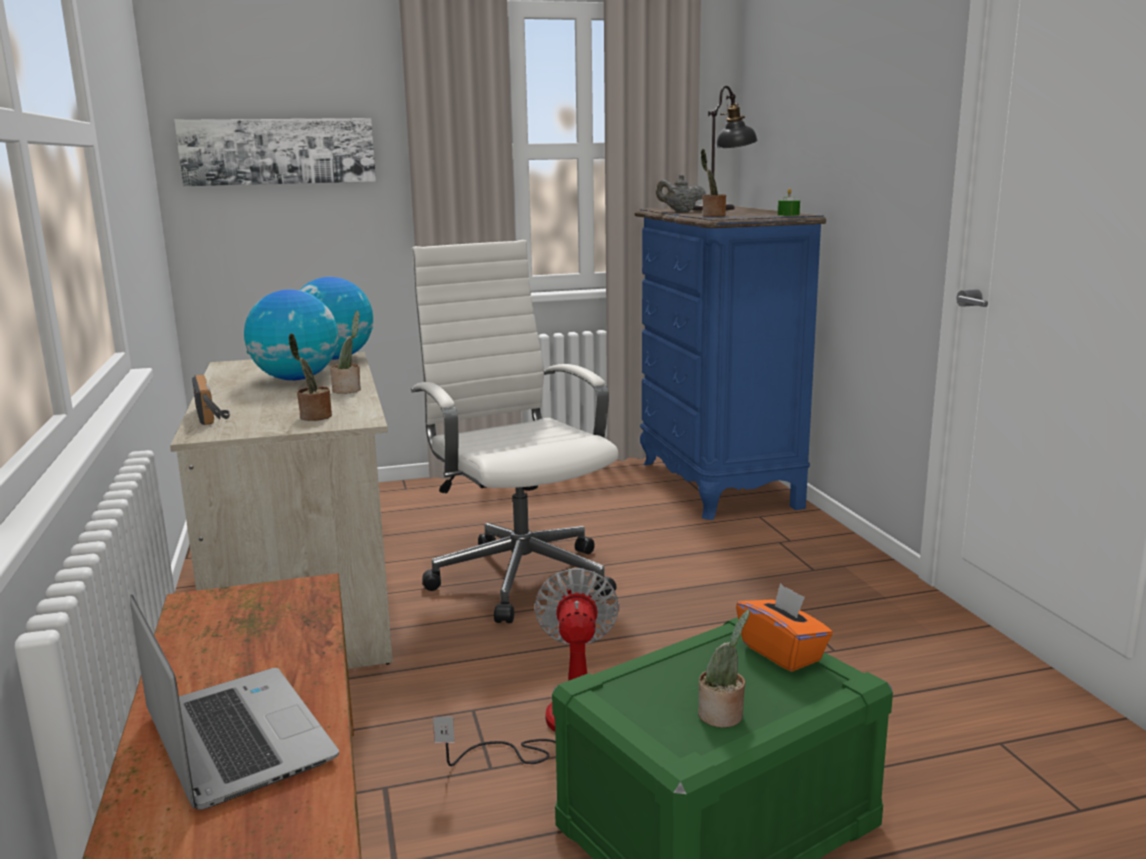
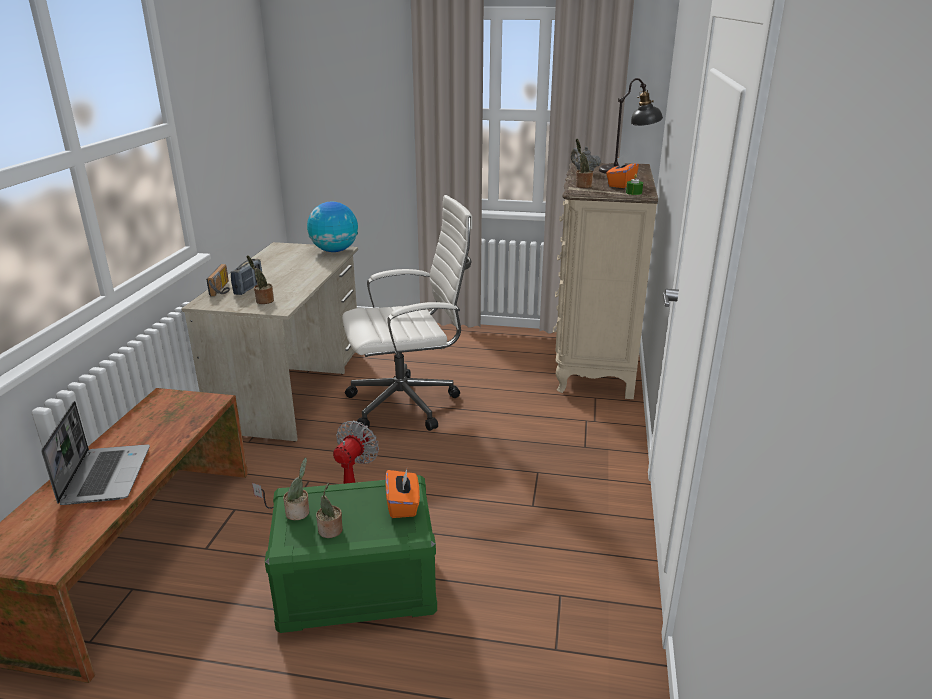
camera: 25 degrees right, 10 degrees up
(260, 408) = (248, 288): none -> radio
(278, 151) = (340, 107): picture -> none
(295, 379) = (293, 266): globe -> none
(349, 390) = (306, 281): potted plant -> potted plant (299, 513)
(518, 575) = (408, 403): white office chair -> white office chair turned 75 degrees clockwise
(714, 484) = (593, 365): blue dresser -> beige dresser
(753, 213) = (621, 184): none -> orange tissue box

